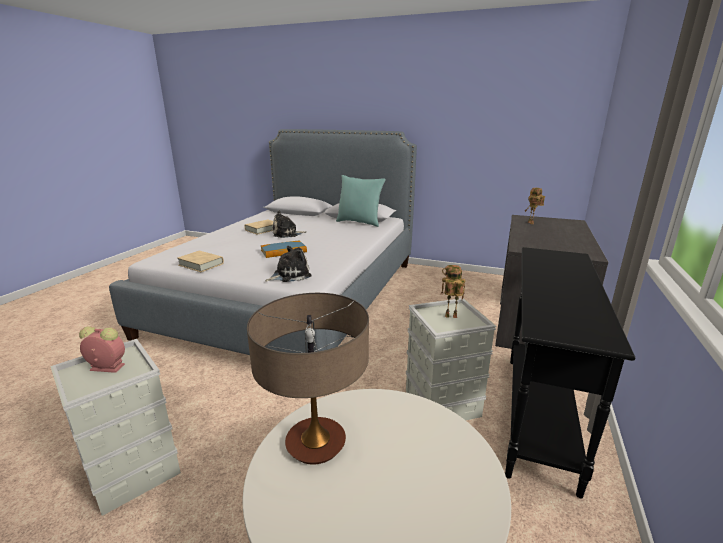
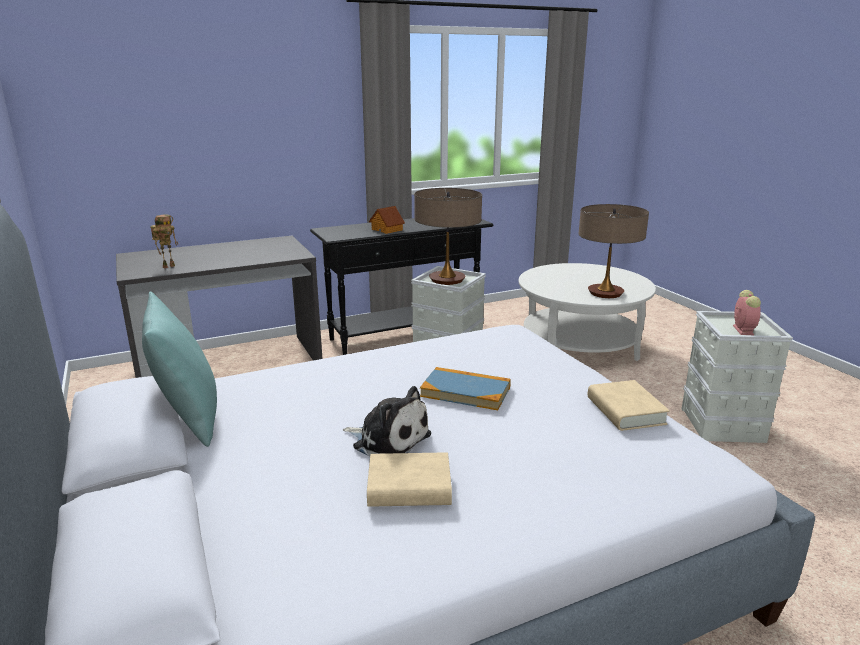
camera: 135 degrees left, 0 degrees up
(106, 367) = (742, 330): alarm clock -> alarm clock turned 135 degrees counterclockwise
(290, 275) = (515, 347): plush toy -> none
(450, 317) = (447, 280): toy robot -> table lamp
(545, 273) = (387, 229): none -> toy house

